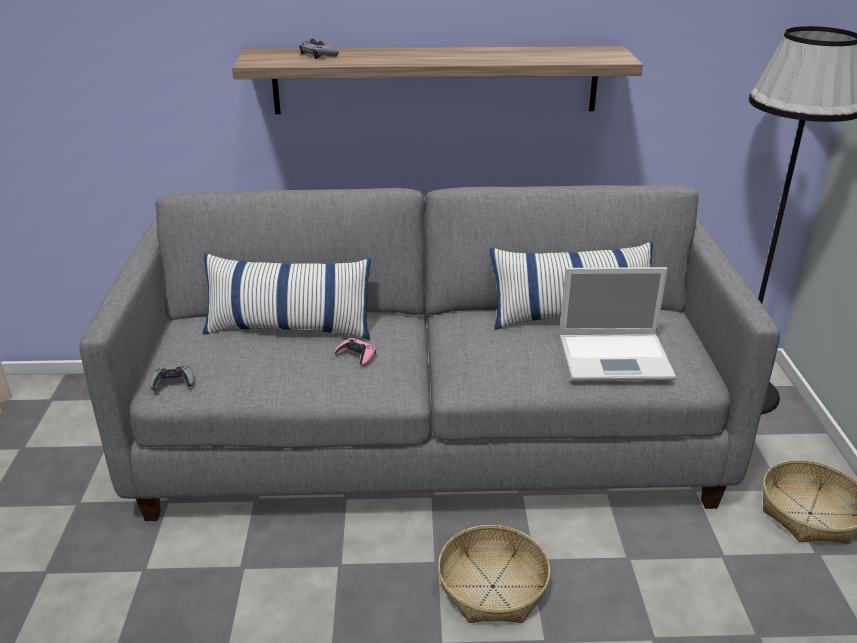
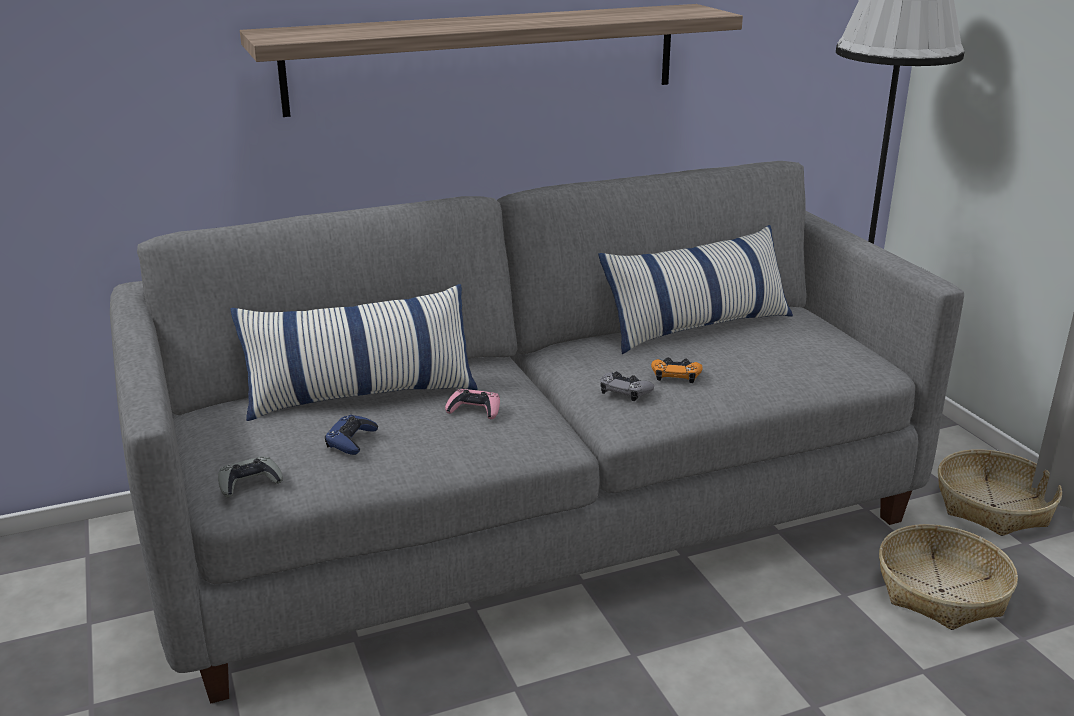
camera: 20 degrees left, 5 degrees down
(255, 363) = (351, 440): none -> blue game controller
(318, 54) = (351, 28): grey game controller -> grey game controller (625, 391)
(492, 586) = (716, 664): basket -> basket (940, 590)
(521, 356) = (676, 375): none -> orange game controller
(617, 357) = (781, 358): laptop -> none

